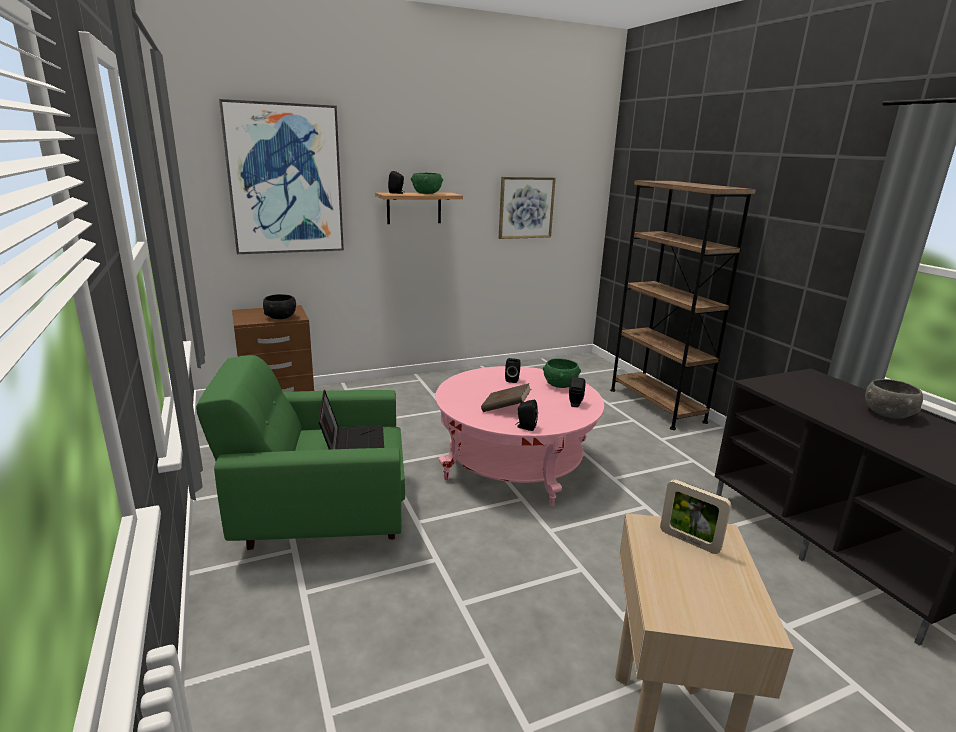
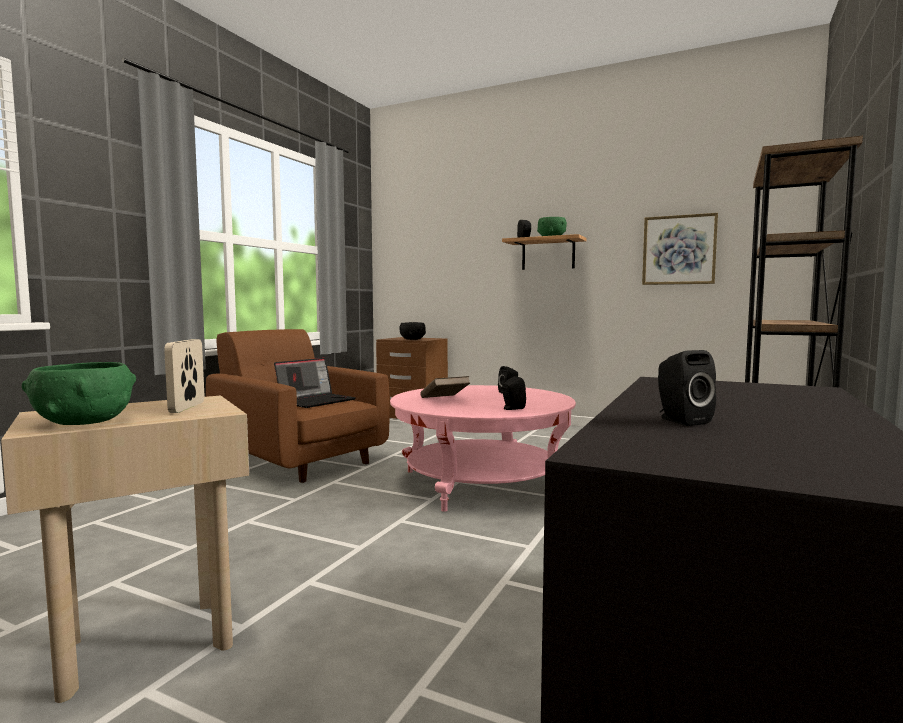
camera: 50 degrees right, 15 degrees down
(285, 180) = (444, 235): picture -> none
(319, 514) = (299, 460): green armchair -> brown armchair
(525, 427) = (422, 407): black speaker -> black speaker (680, 420)
(560, 385) = (541, 401): green bowl -> green bowl (84, 422)
(887, 414) = (781, 414): grey bowl -> none

